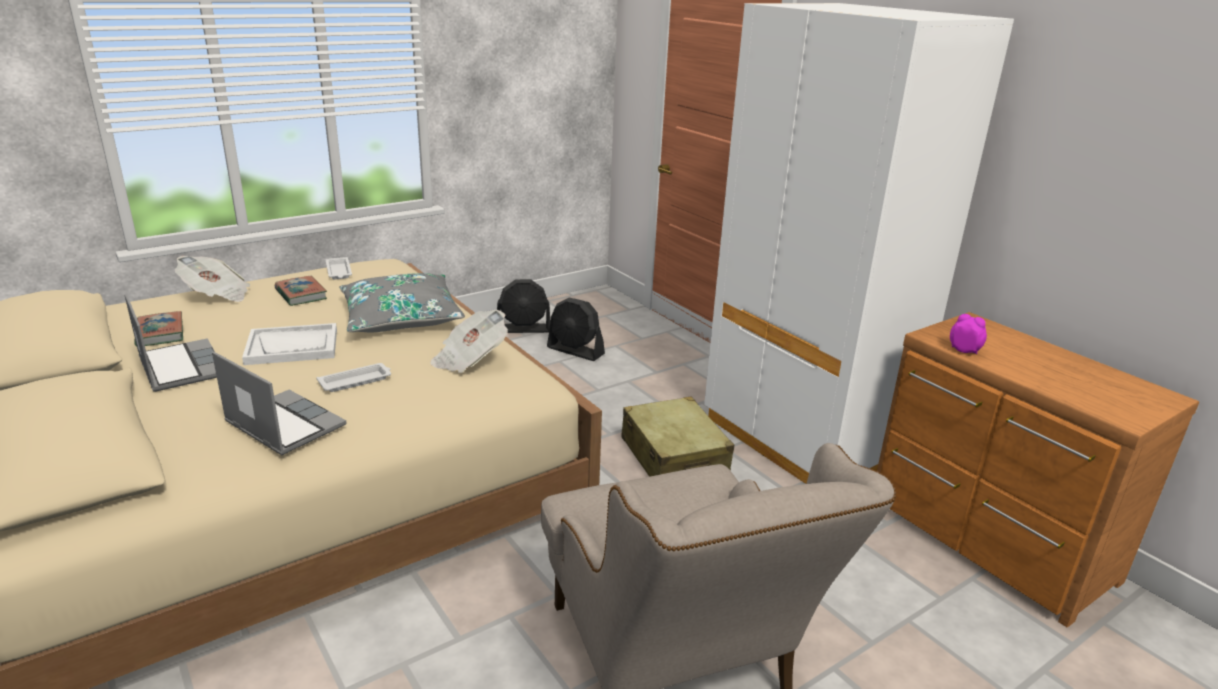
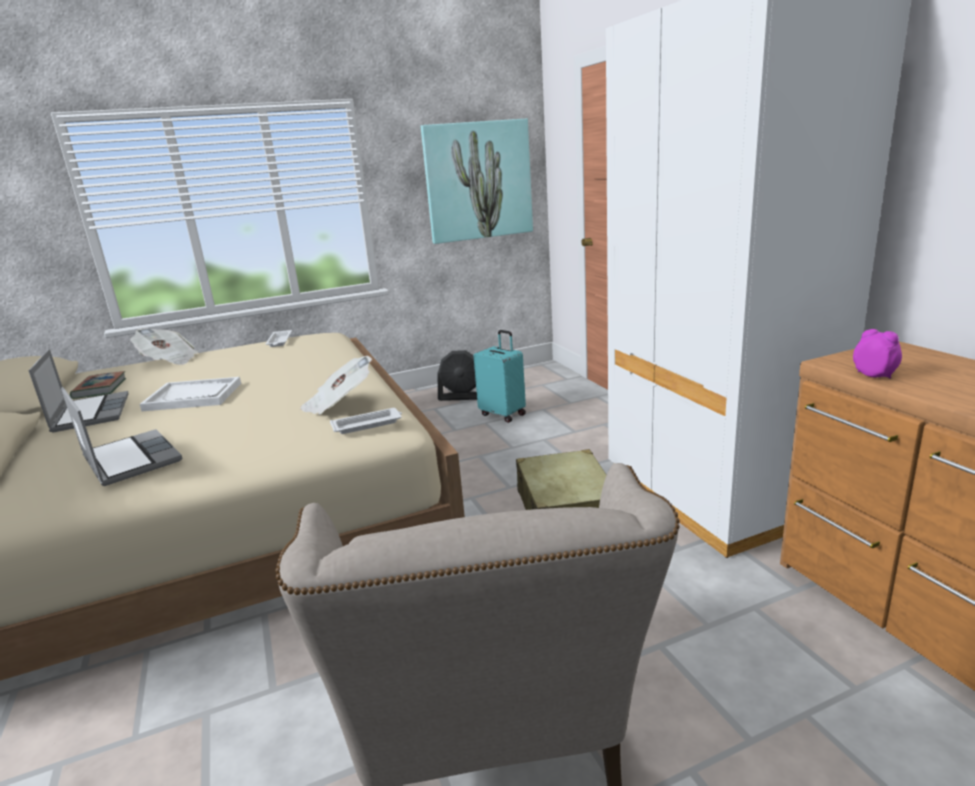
camera: 15 degrees right, 5 degrees down
(301, 294) = (234, 358): book -> none
(356, 381) = (223, 423): white tray -> white tray (368, 424)
(401, 317) = (304, 372): grey pillow -> none
(545, 89) = (478, 181): none -> picture
(575, 351) = (503, 414): black fan -> turquoise suitcase

